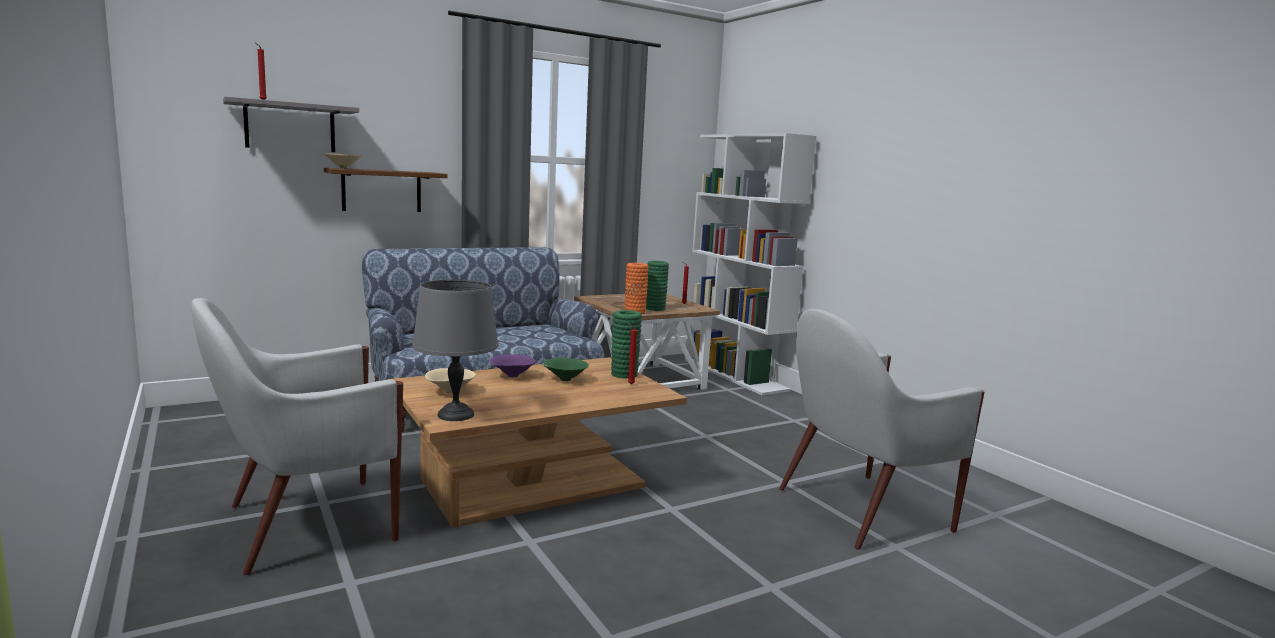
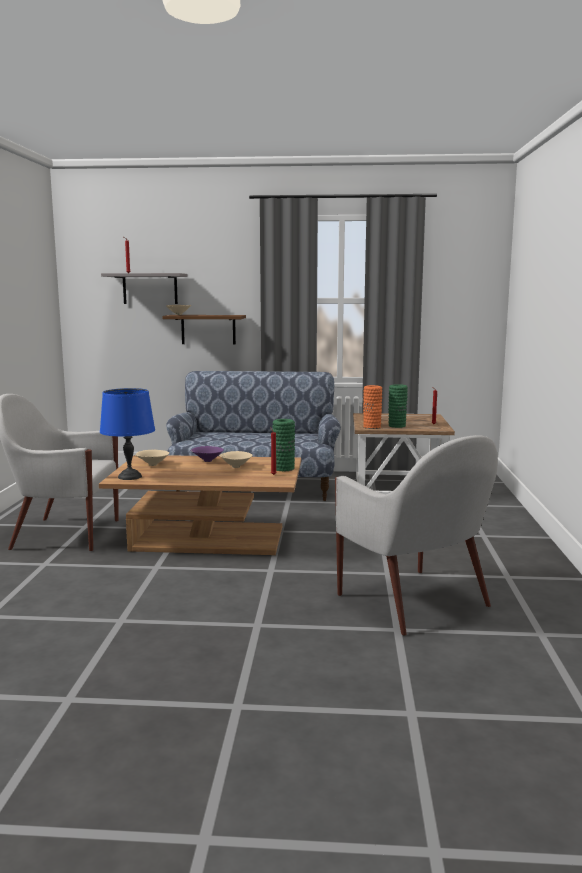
camera: 35 degrees right, 0 degrees up
(456, 415) = (130, 477): grey table lamp -> blue table lamp
(564, 379) = (235, 467): green bowl -> beige bowl
(735, 375) = (495, 495): white bookcase -> none
(859, 510) = (414, 602): white armchair -> white armchair turned 135 degrees counterclockwise

